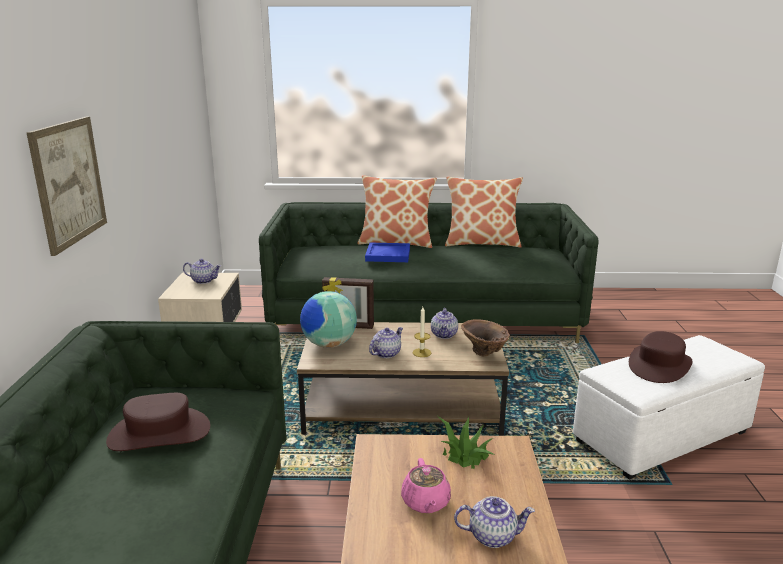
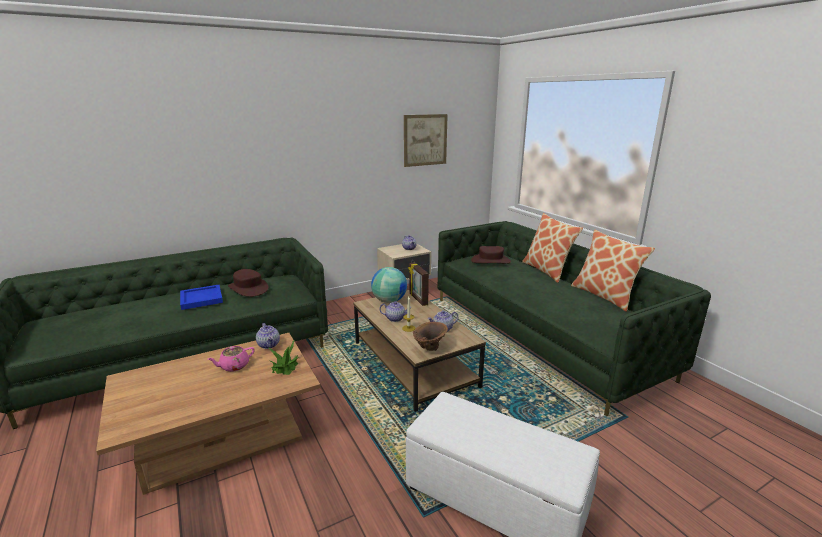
camera: 60 degrees right, 0 degrees up
(69, 182) = (302, 172): picture -> picture (425, 140)
(388, 255) = (518, 274): blue tray -> blue tray (201, 299)
(493, 536) = (211, 392): teapot -> teapot (269, 345)
(659, 365) = (485, 427): brown hat -> brown hat (490, 261)

